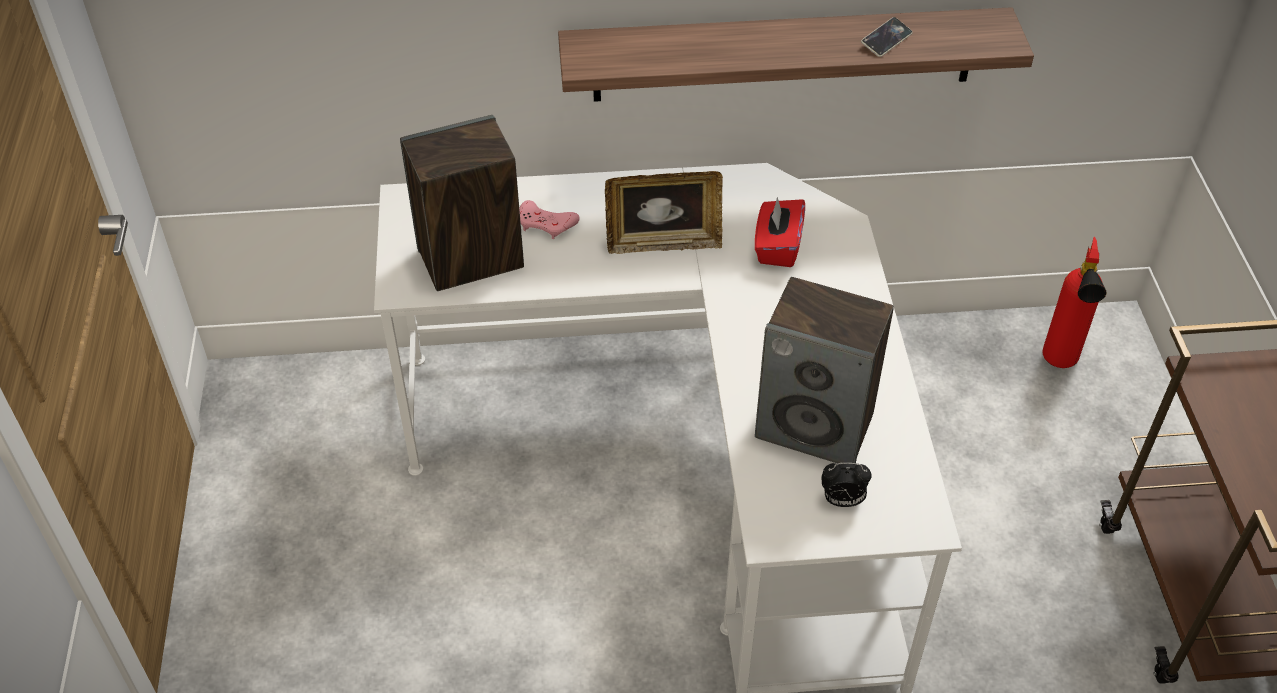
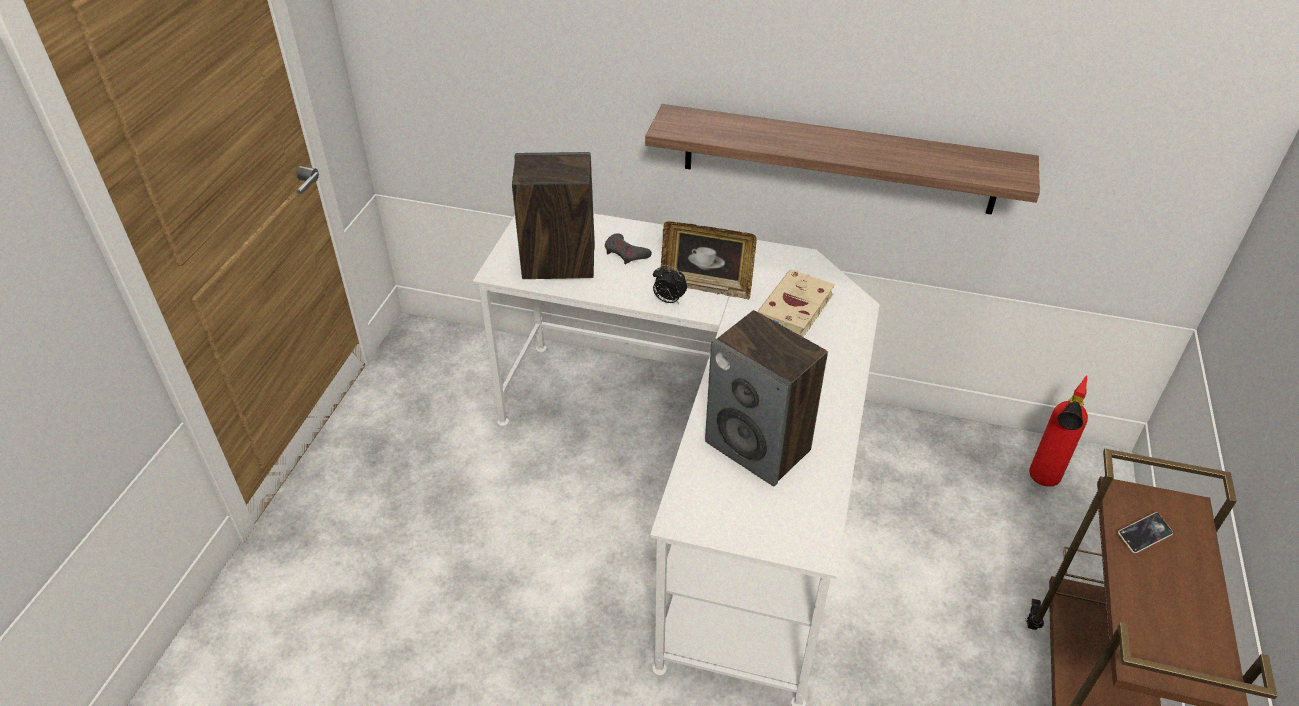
camera: 20 degrees right, 5 degrees down
(546, 224) = (625, 253): pink game controller -> grey game controller
(777, 247) = (794, 309): red tissue box -> beige book
(842, 501) = (752, 509): alarm clock -> alarm clock (668, 300)
(886, 40) = (916, 157): phone -> phone (1144, 535)

